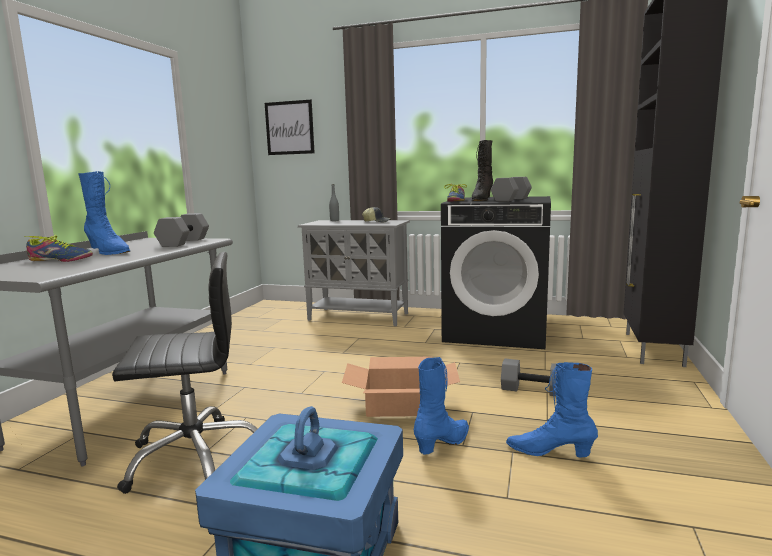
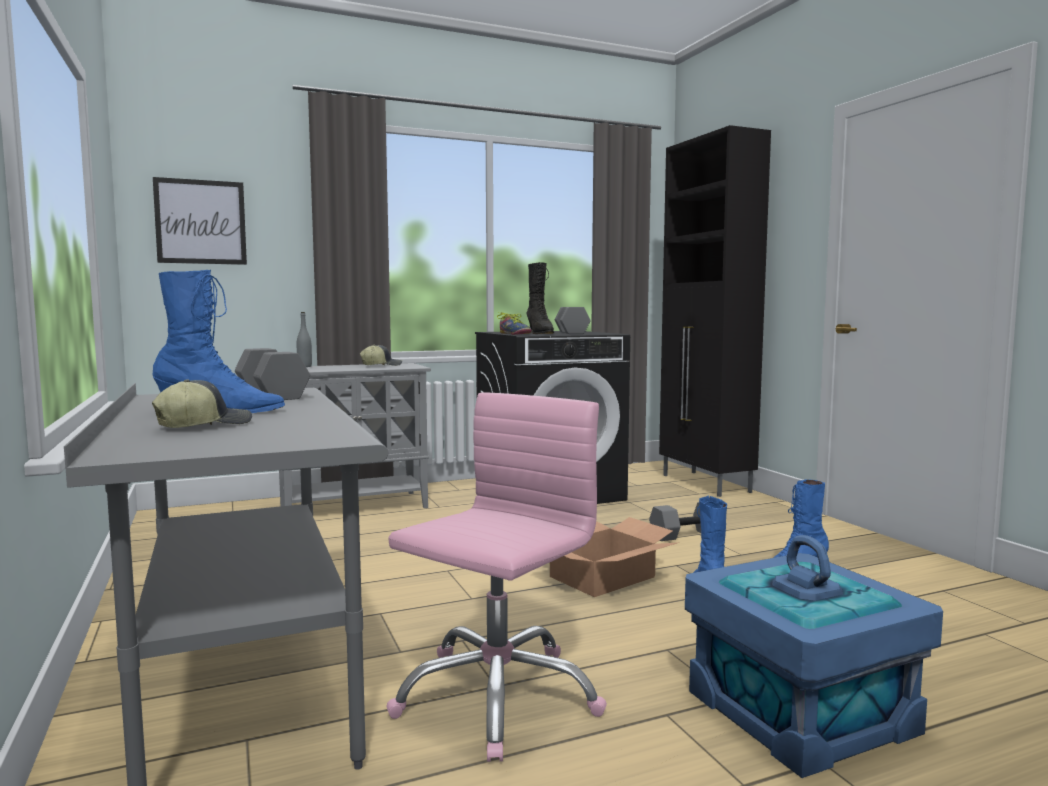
camera: 40 degrees left, 5 degrees down
(61, 260) = (204, 425): shoe -> cap
(195, 456) = (497, 695): black office chair -> pink office chair

